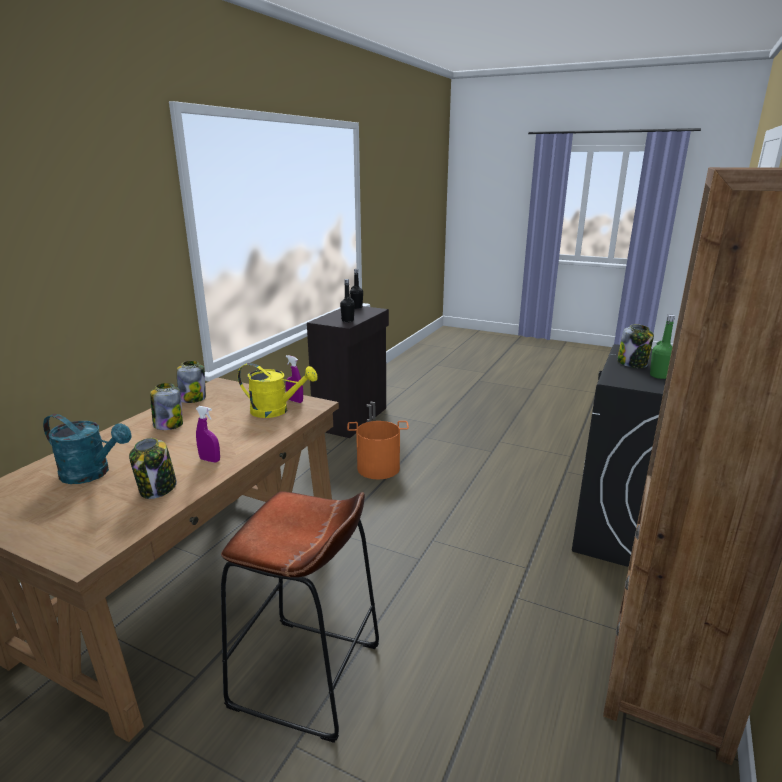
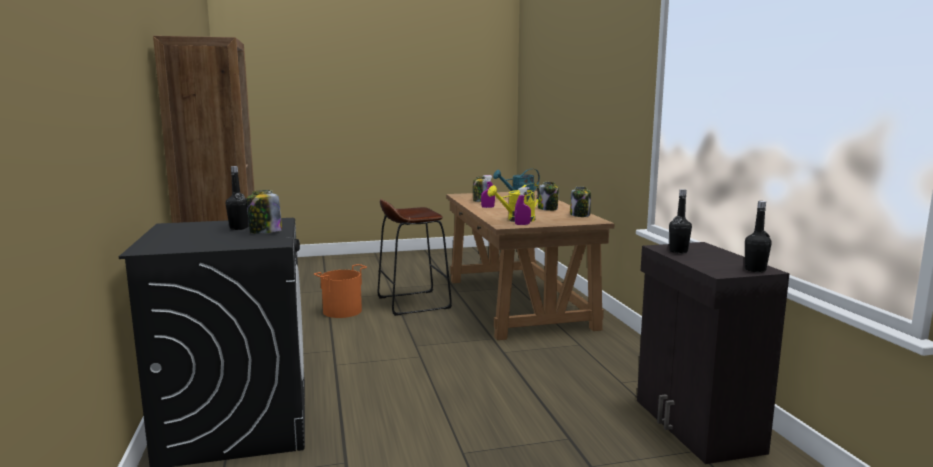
camera: 140 degrees right, 10 degrees down
(378, 467) = (547, 384): orange bucket -> orange bucket (342, 311)
(659, 376) = (239, 228): green bottle -> black bottle

